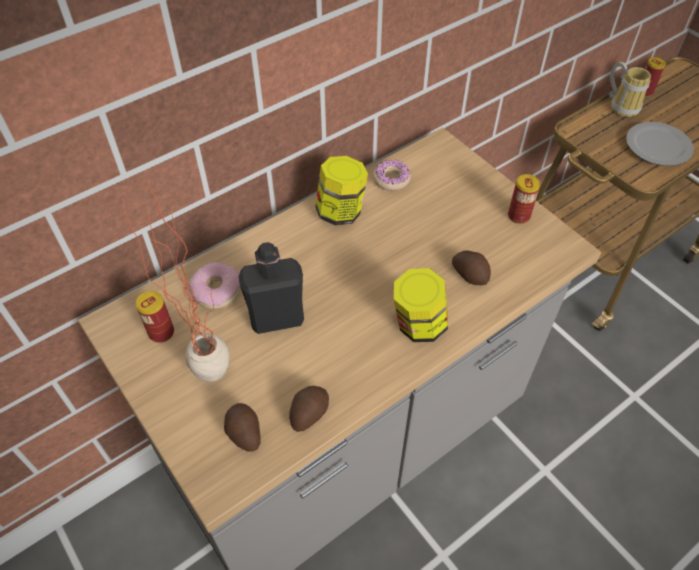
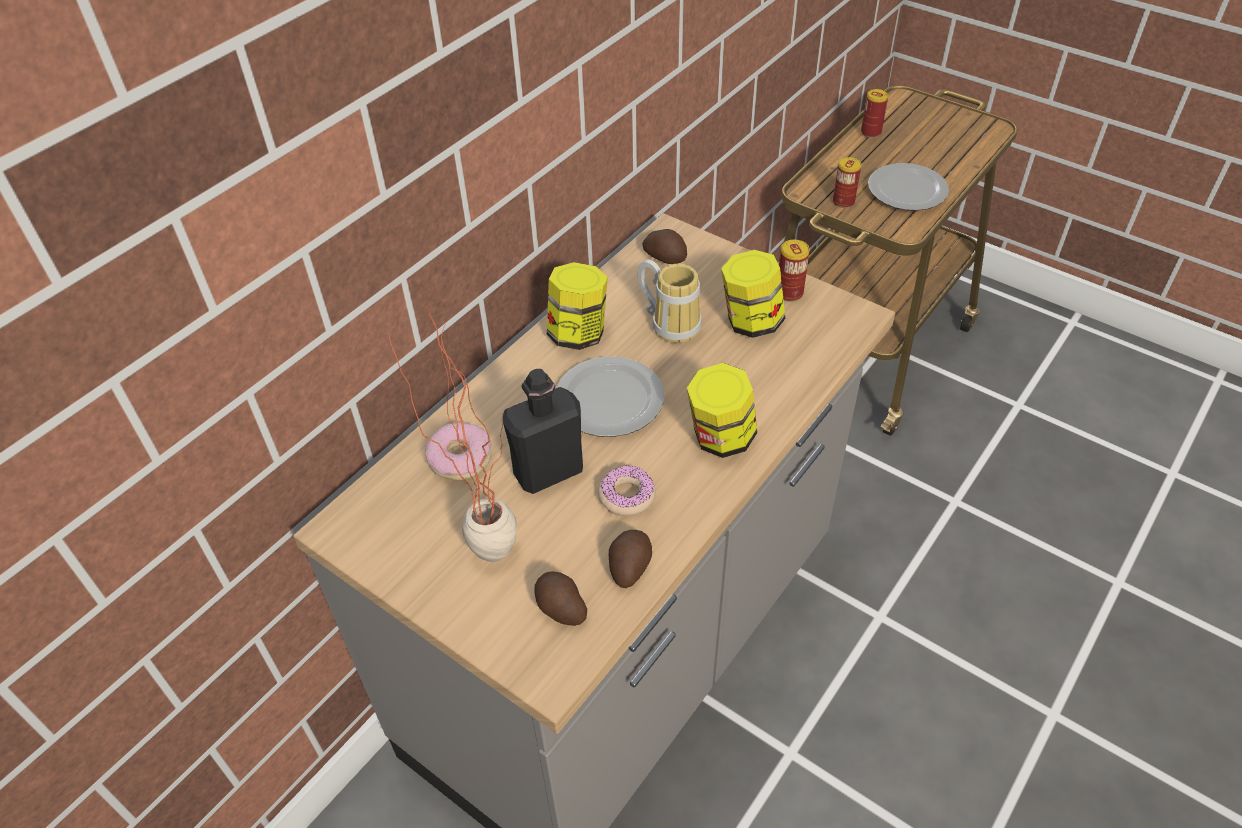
camera: 15 degrees left, 5 degrees down
(161, 332) = (410, 523): can -> can (843, 202)
(343, 270) = (607, 399): none -> plate
(391, 179) = (625, 284): donut -> donut (627, 496)
(470, 274) = (758, 369): potato -> potato (665, 256)
(478, 233) = (750, 322): none -> jar
(622, 105) = (851, 152): mug -> mug (672, 323)

